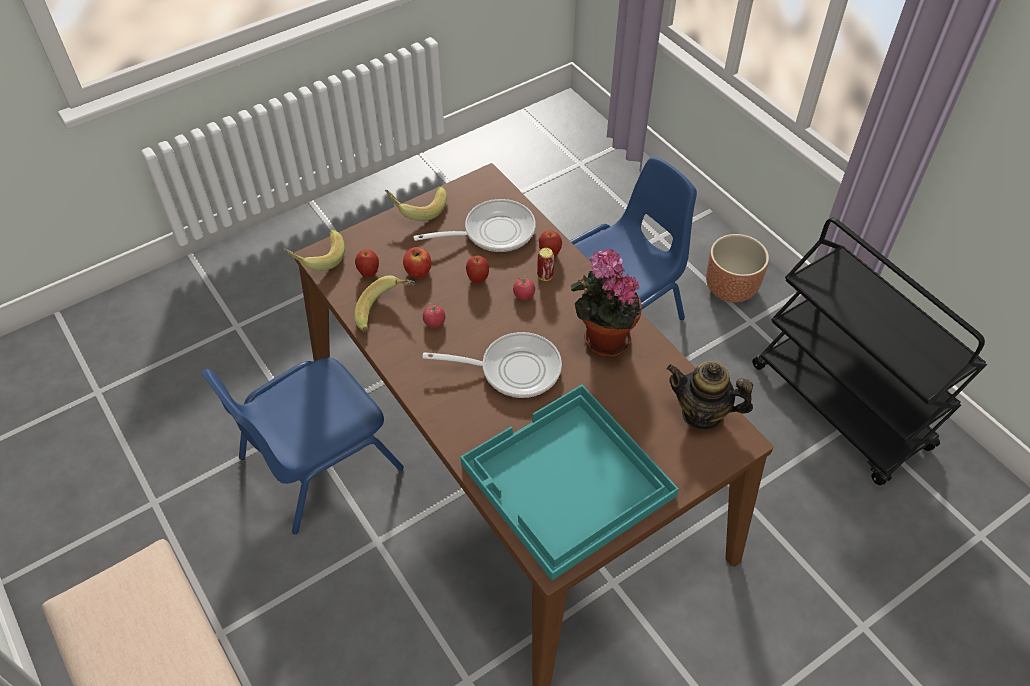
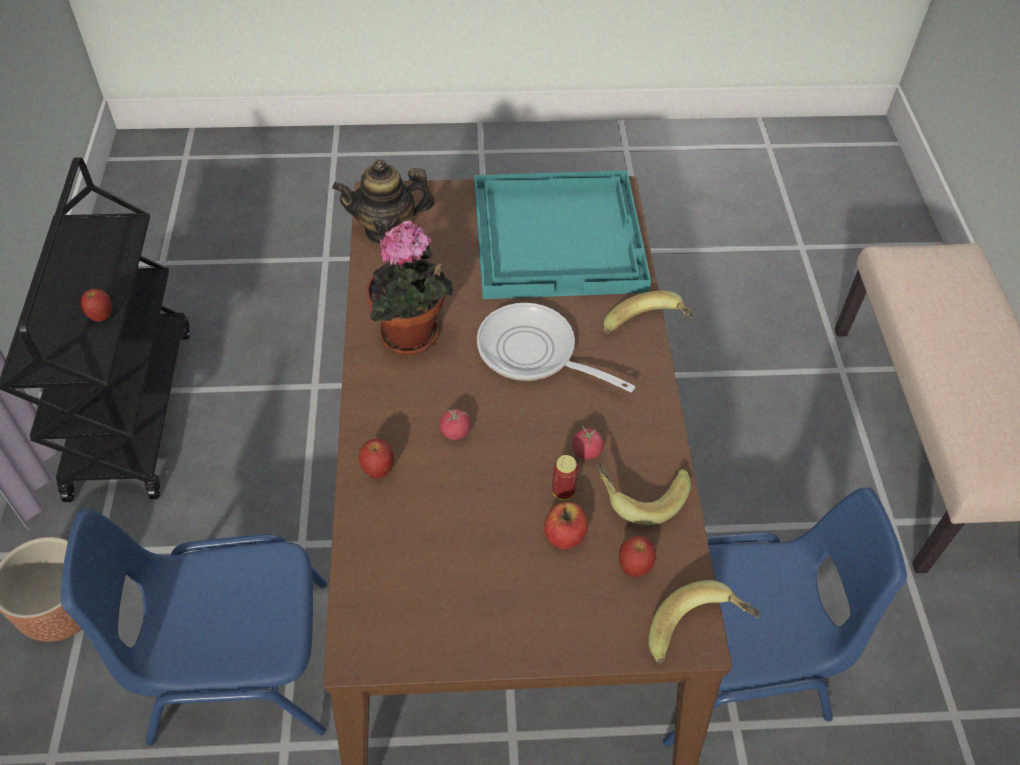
camera: 150 degrees left, 0 degrees up
(417, 208) = (501, 651): banana -> banana (647, 331)
(478, 279) = (495, 482): apple -> apple (101, 317)
(492, 232) = (423, 545): frying pan -> none
(545, 276) = (410, 443): can -> can (563, 491)
(702, 413) = (387, 230): teapot -> teapot turned 120 degrees clockwise

